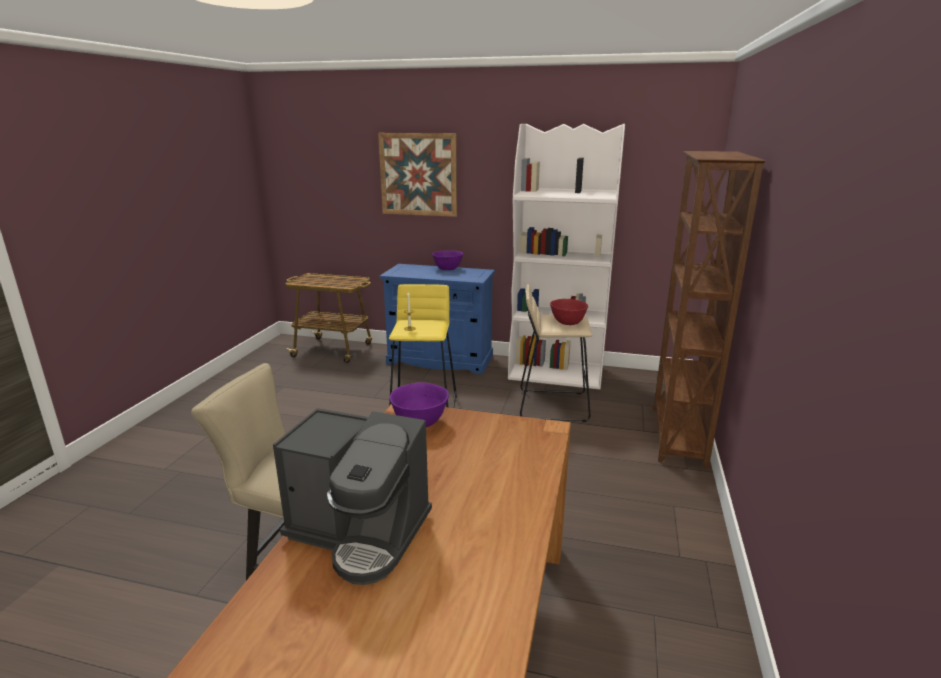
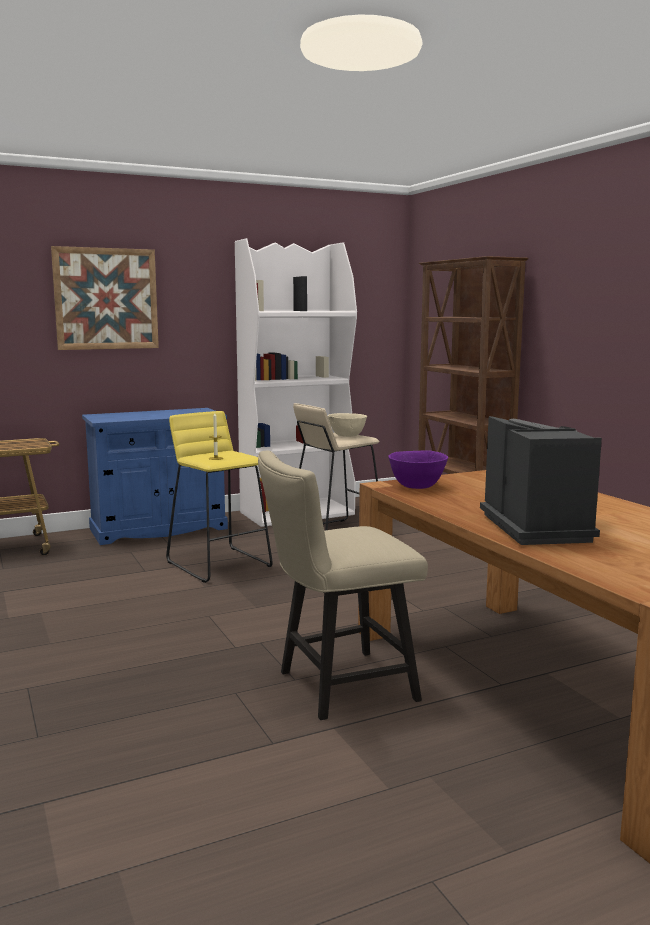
camera: 40 degrees left, 10 degrees down
(360, 532) = (538, 527): coffee machine -> coffee machine turned 75 degrees counterclockwise
(447, 269) = (157, 412): purple bowl -> none
(567, 323) = (347, 436): red bowl -> beige bowl

